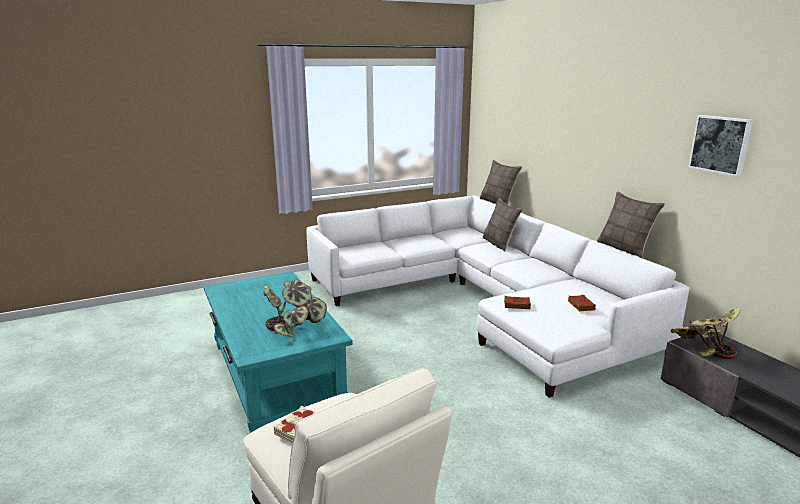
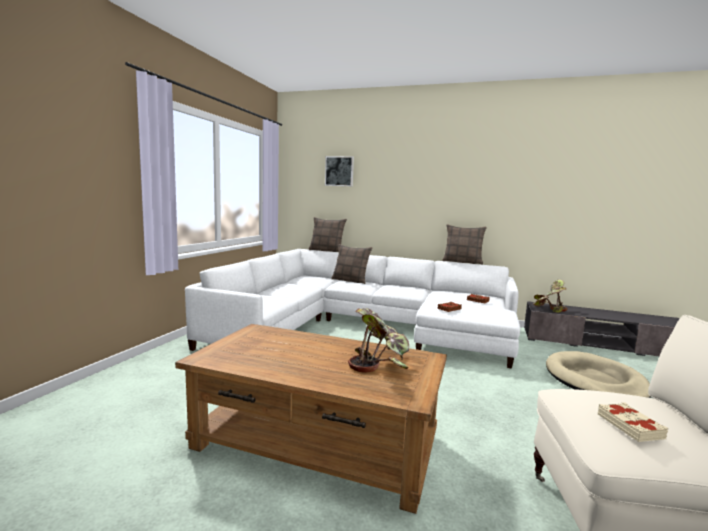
camera: 45 degrees left, 10 degrees down
(276, 374) = (317, 442): turquoise coffee table -> brown coffee table
(626, 454) = (594, 381): none -> beige dog bed
(720, 144) = (521, 184): picture -> picture (339, 171)

